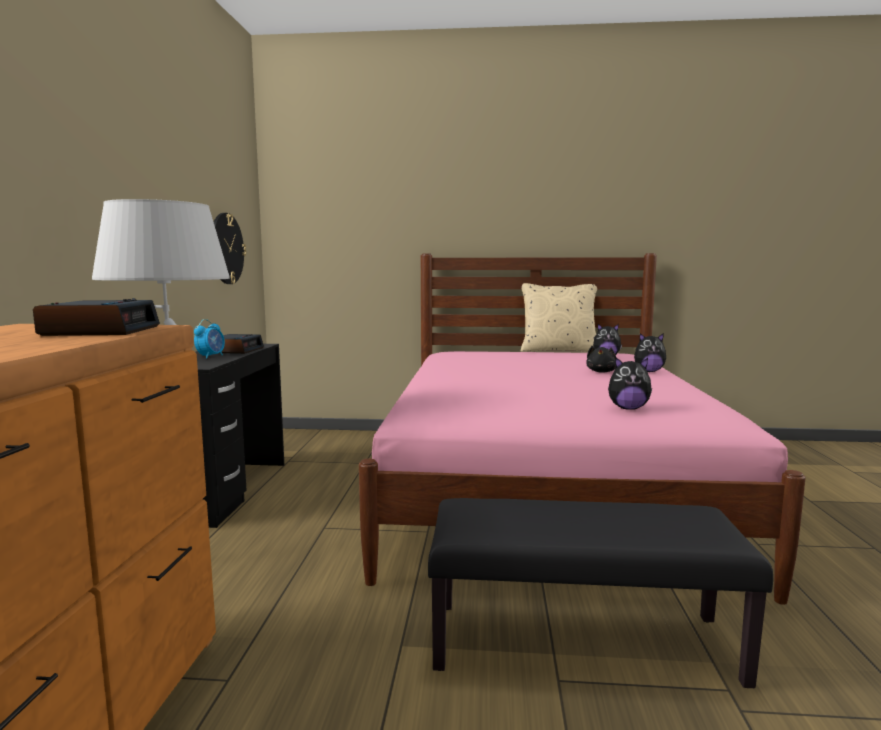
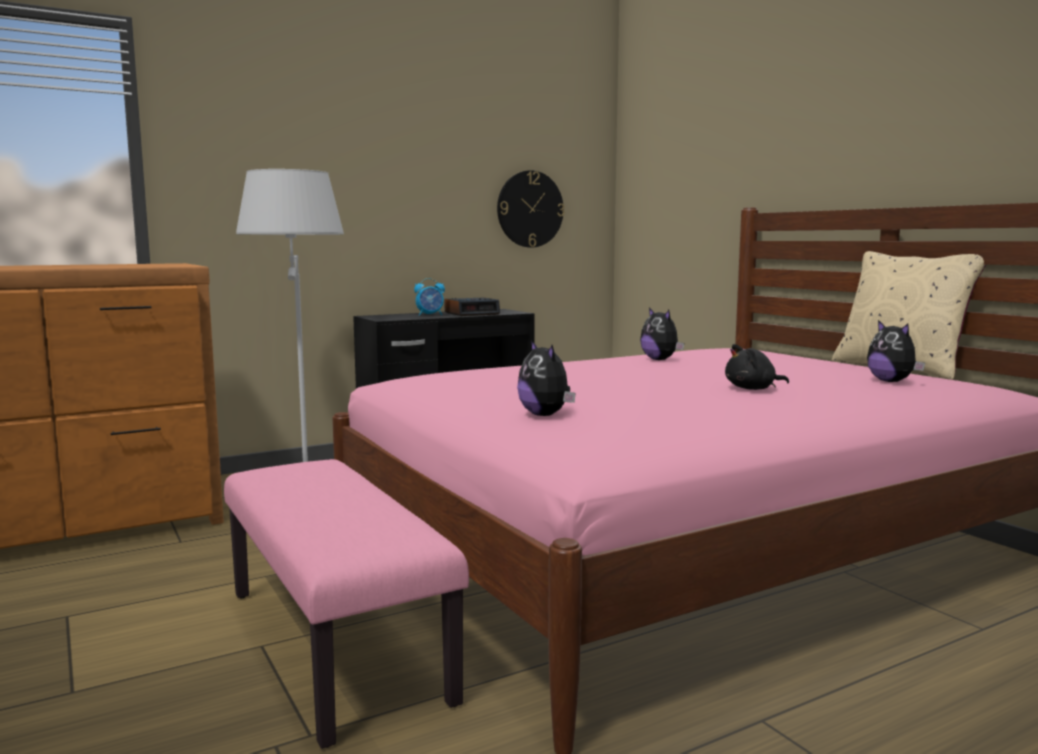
camera: 55 degrees right, 0 degrees up
(101, 330) = (150, 265): alarm clock -> none
(582, 642) = (336, 644): black bench -> pink bench
(648, 371) = (835, 402): plush toy -> plush toy (660, 360)

